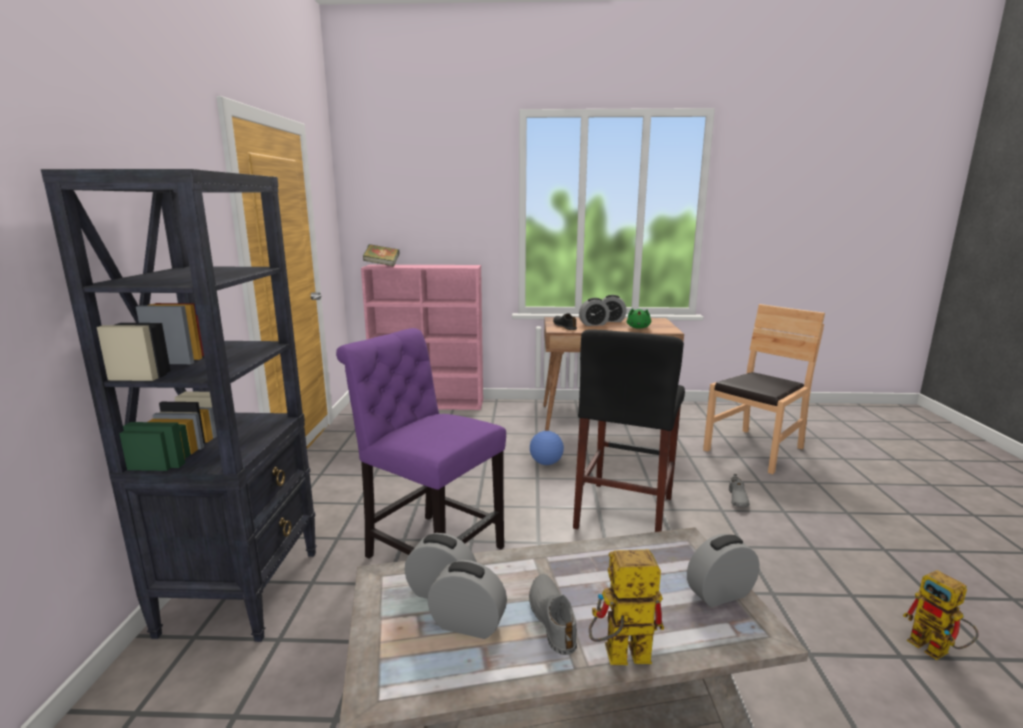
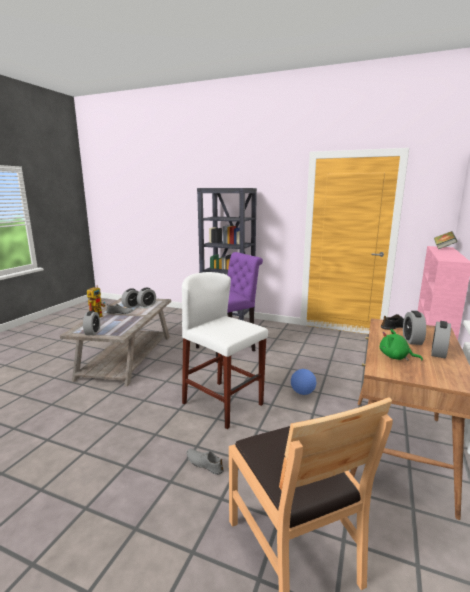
camera: 110 degrees right, 0 degrees up
(624, 512) = (222, 403): black stool -> white stool
(937, 650) = (31, 455): toy robot -> none

